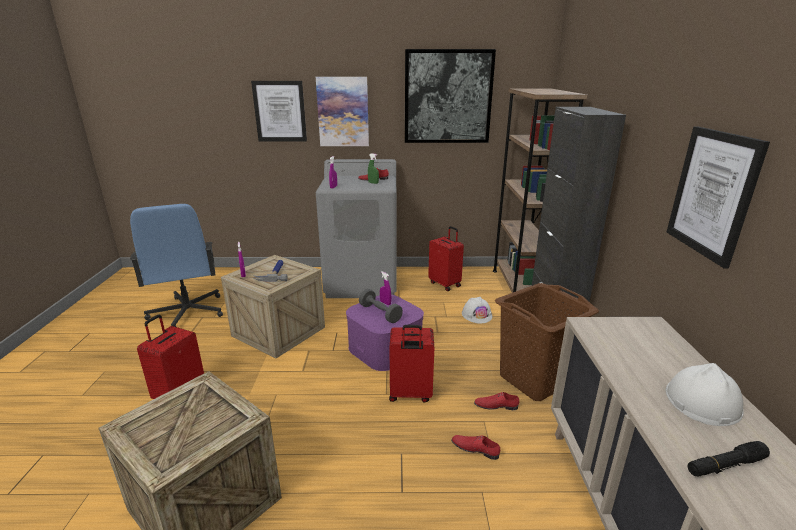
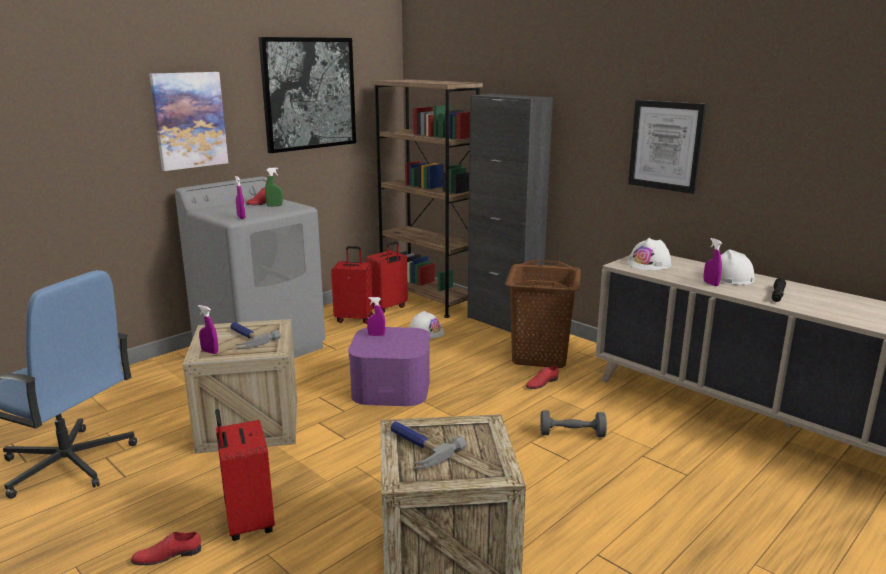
camera: 45 degrees left, 5 degrees down
(178, 406) = (416, 447): none -> hammer
(280, 111) = (98, 126): picture -> none
(380, 313) = (388, 344): grey dumbbell -> grey dumbbell (572, 434)
(410, 394) = (472, 406): red suitcase -> red suitcase (388, 308)
(475, 448) = (570, 412): red shoe -> red shoe (167, 555)
(625, 336) = (649, 264): none -> white hard hat
(651, 397) = (710, 284): none -> purple spray bottle

